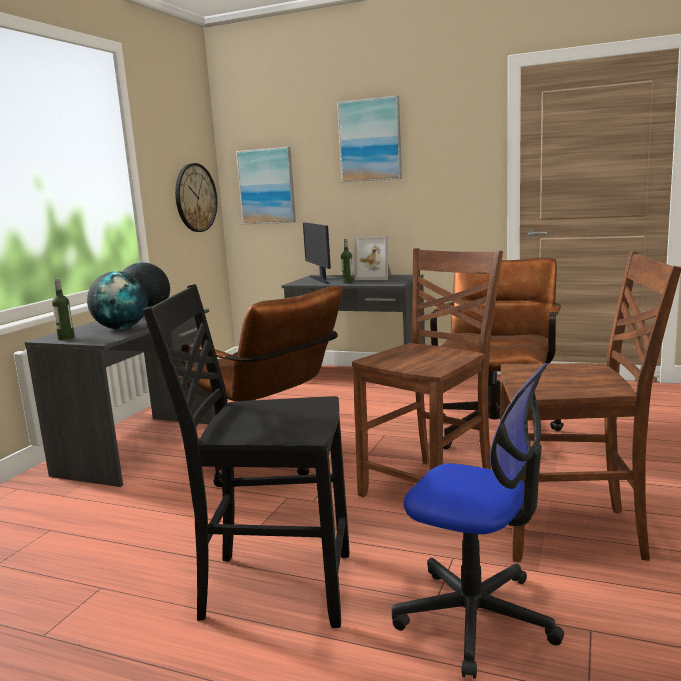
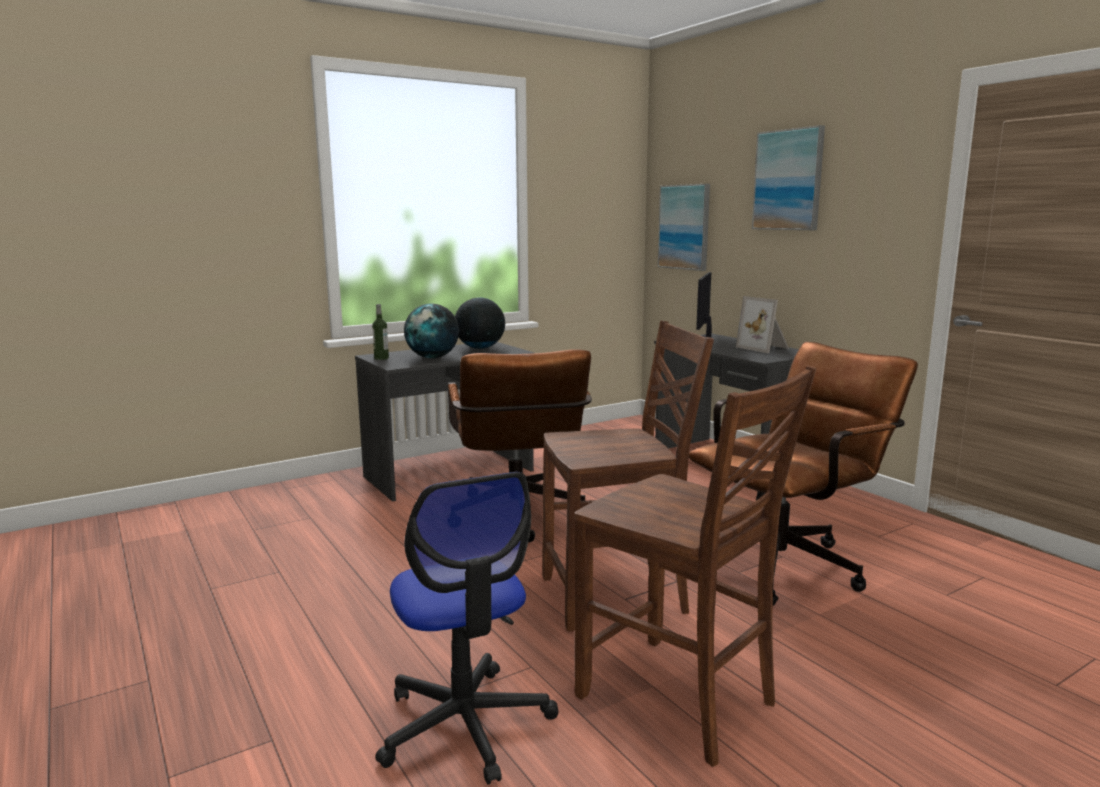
camera: 35 degrees right, 0 degrees up
(195, 198) = (605, 234): wall clock -> none
(274, 586) = (370, 622): black chair -> none
(347, 282) = (719, 349): bottle -> none

